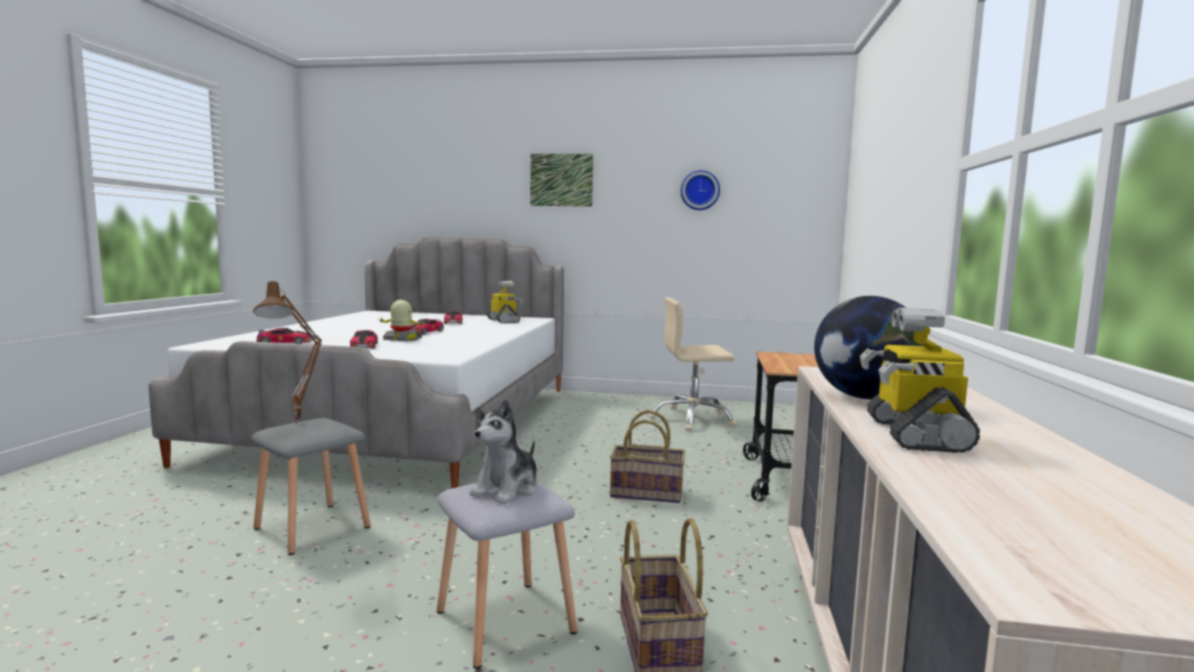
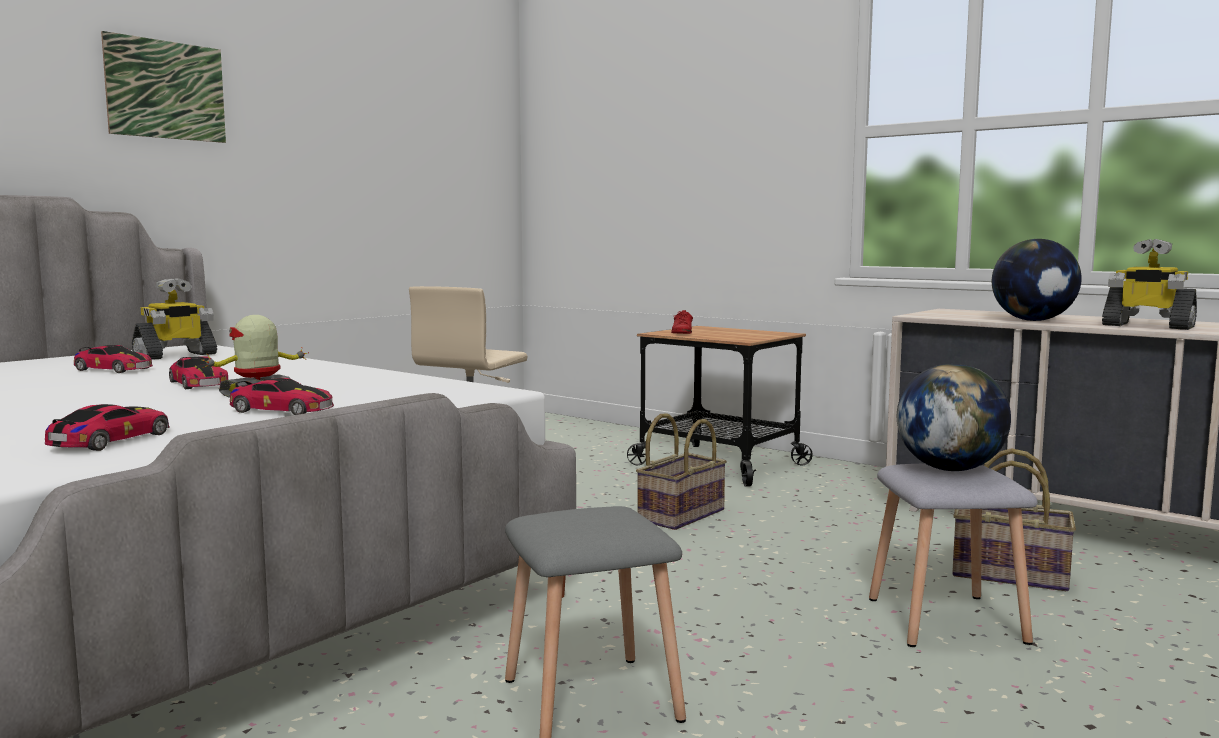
camera: 60 degrees left, 0 degrees up
(300, 422) = (558, 523): brown table lamp -> none
(504, 321) = (175, 356): toy robot -> toy robot turned 135 degrees clockwise
(507, 489) = (949, 469): plush toy -> globe
(700, 190) = (376, 129): wall clock -> none
(789, 356) = (682, 332): none -> red shoe

